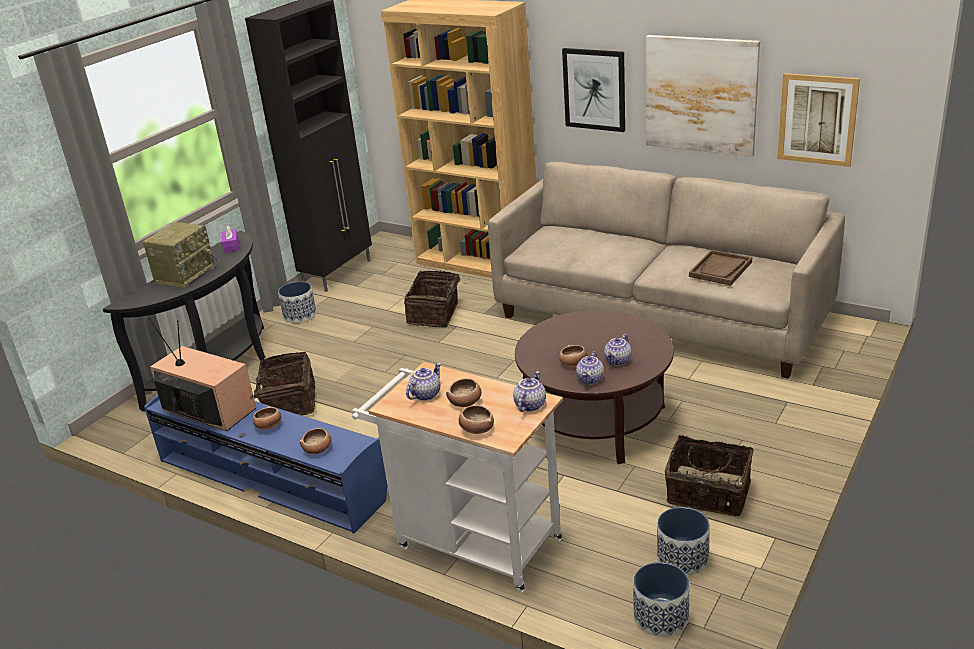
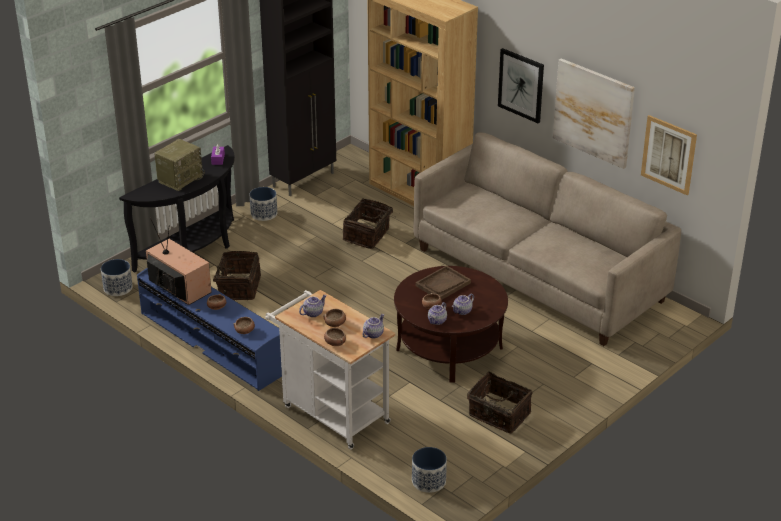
camera: 10 degrees right, 5 degrees up
(682, 559) = (460, 451): planter -> planter (118, 288)
(720, 269) = (573, 254): brown tray -> brown tray (443, 284)

